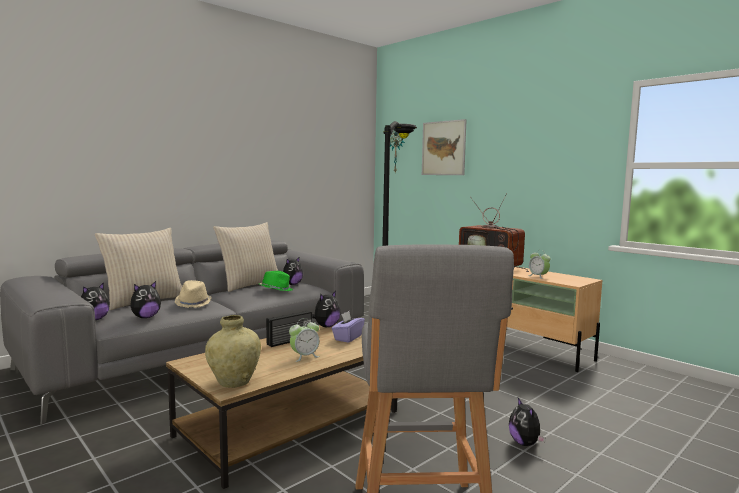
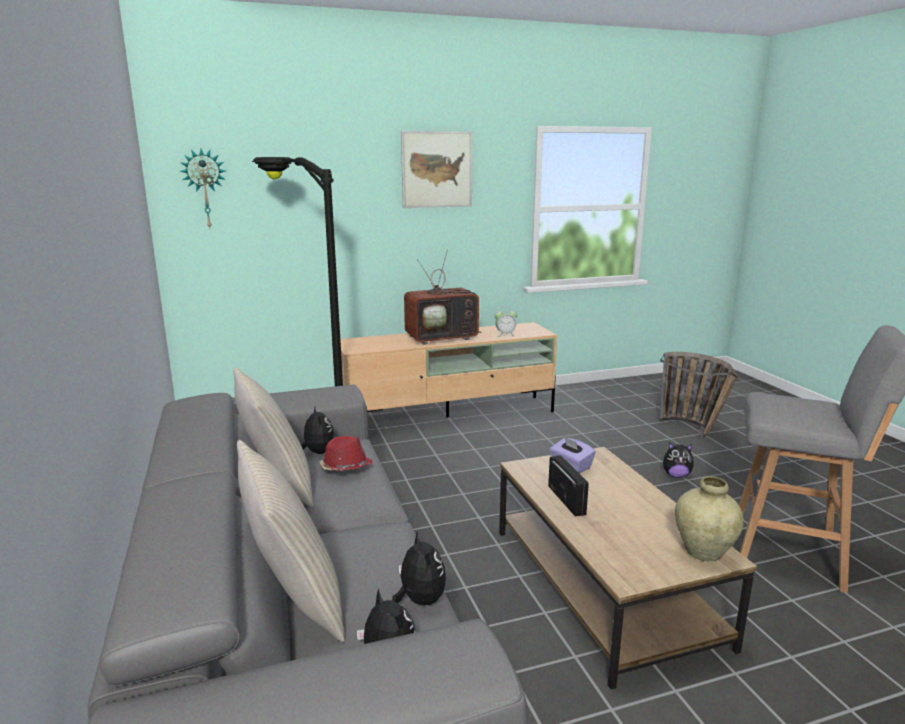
camera: 65 degrees left, 10 degrees up
(193, 303) = (369, 545): beige hat -> none
(276, 290) = (345, 468): green hat -> red hat
(304, 357) = (628, 500): alarm clock -> none
(326, 326) = (518, 470): plush toy -> none
(443, 148) = (304, 189): picture -> picture (437, 169)
(675, 449) = (695, 431): none -> basket

